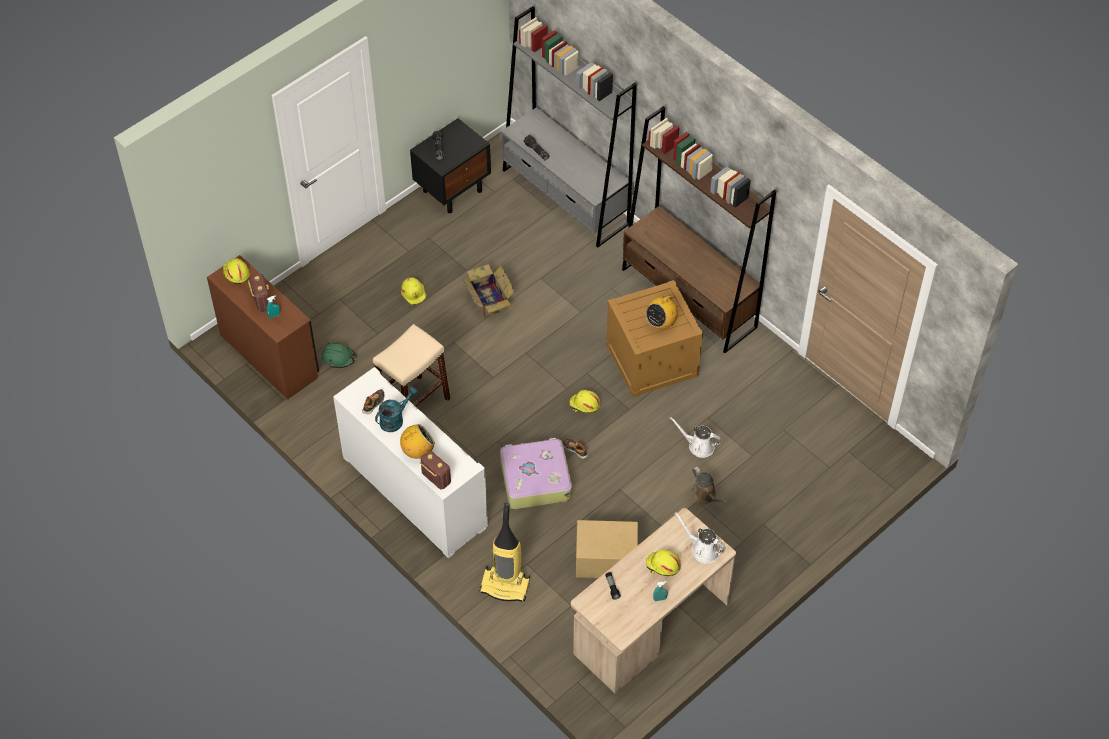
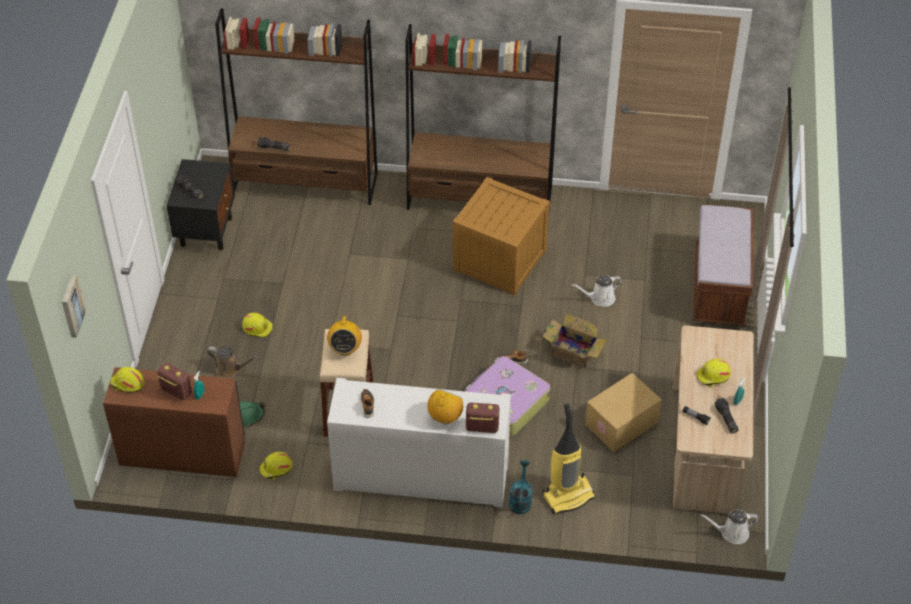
camera: 40 degrees left, 5 degrees down
(195, 186) = (71, 306): none -> picture
(395, 419) = (399, 405): turquoise watering can -> turquoise watering can (520, 499)
(489, 298) = (324, 293): cardboard box -> cardboard box (571, 350)
(565, 197) = (305, 183): grey bookcase -> brown bookcase
(584, 405) = (484, 324): yellow hard hat -> yellow hard hat (276, 469)
(634, 606) = (725, 419): none -> flashlight
(661, 323) = (510, 213): radio -> radio (345, 349)
(702, 549) = (728, 346): white watering can -> white watering can (731, 533)
(705, 495) = (642, 329): brown watering can -> brown watering can (230, 369)
(808, 504) = (719, 288): none -> brown bench

